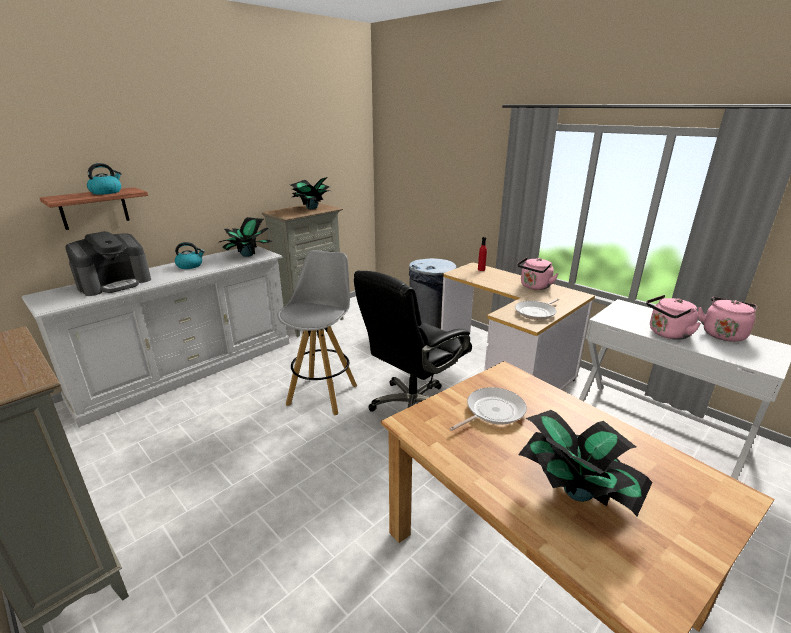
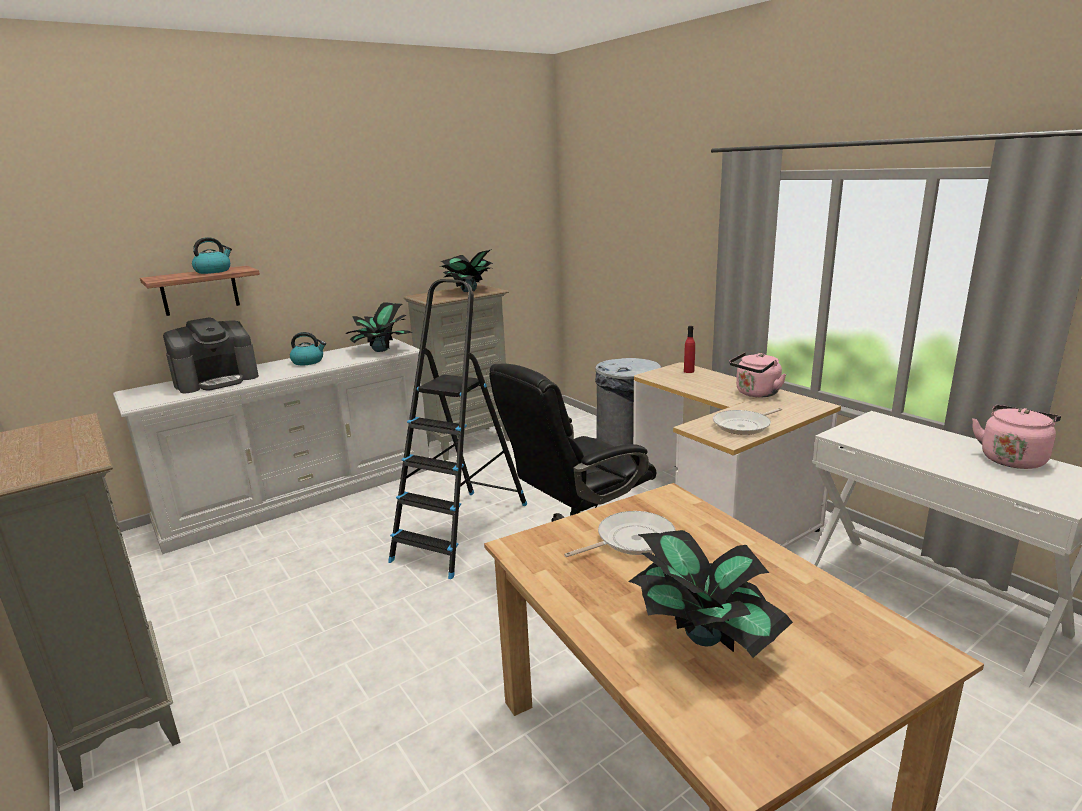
camera: 10 degrees right, 5 degrees down
(324, 394) = (462, 531): grey stool -> black step ladder
(667, 334) = (924, 456): pink kettle -> none

